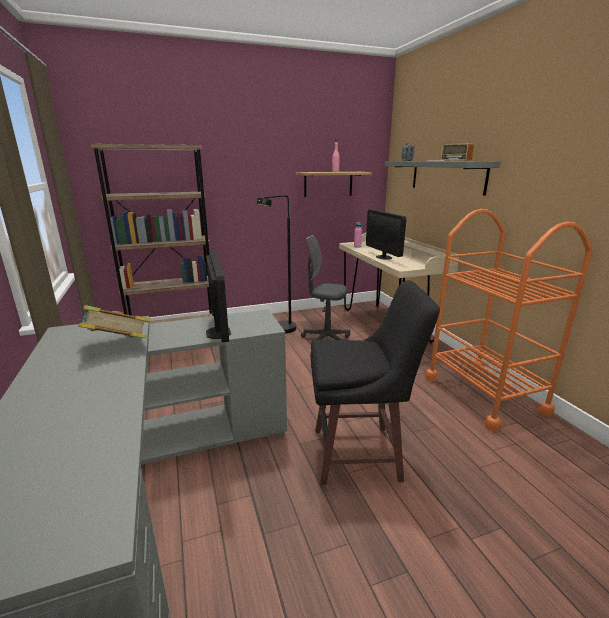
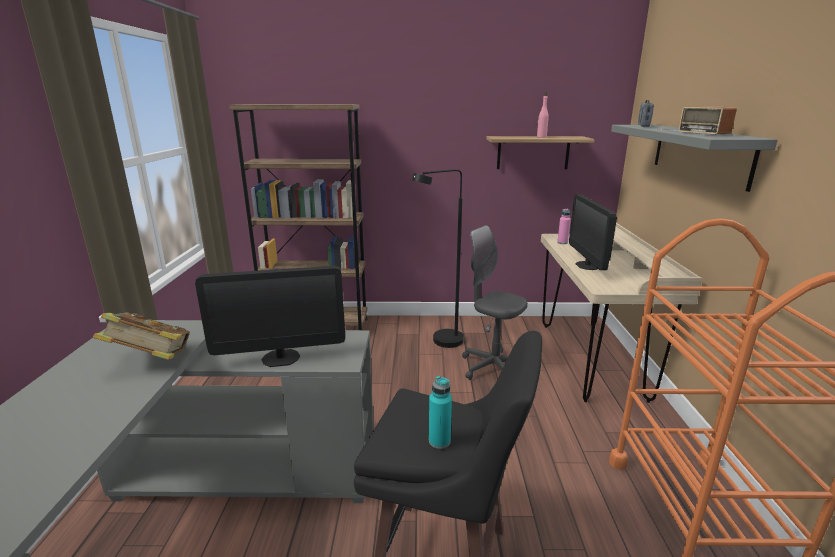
camera: 20 degrees right, 0 degrees up
(218, 332) = (281, 358): monitor -> monitor turned 75 degrees clockwise
(365, 359) = (439, 441): none -> turquoise bottle

